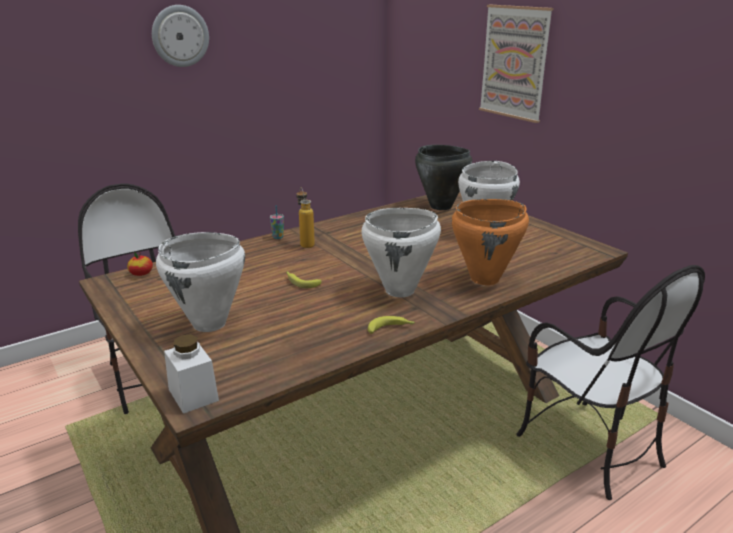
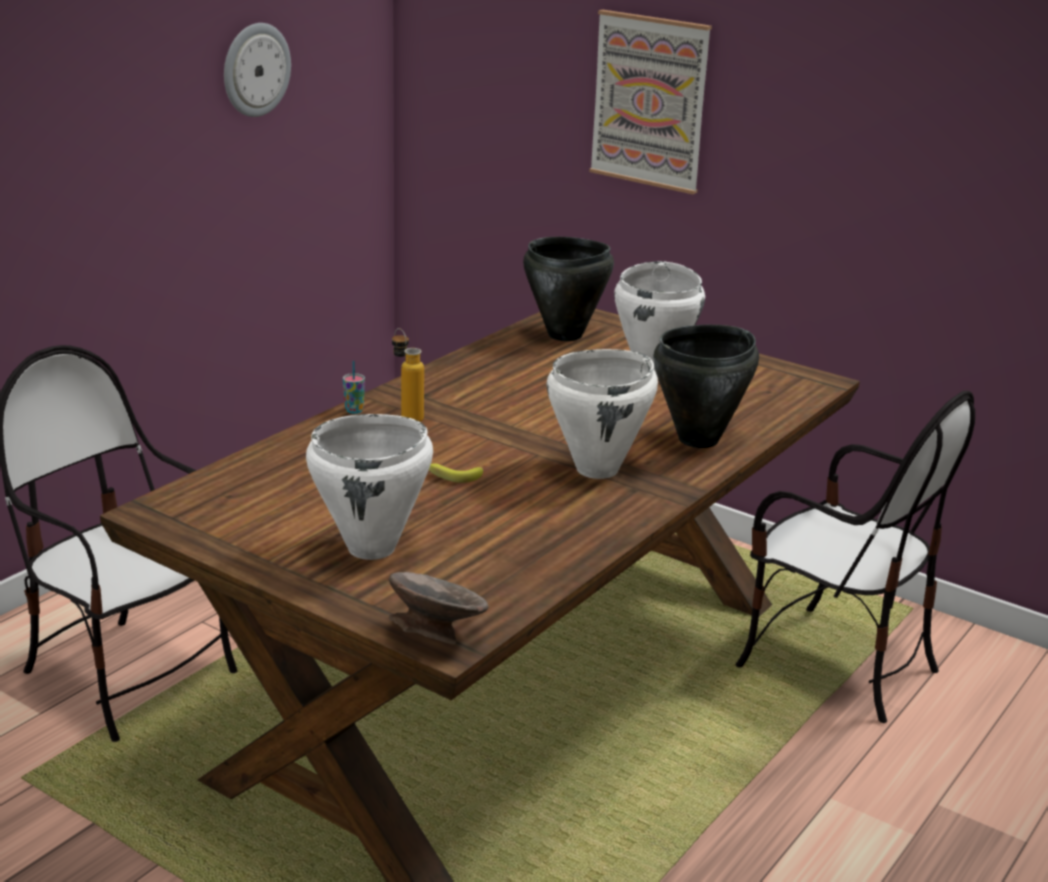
camera: 20 degrees left, 0 degrees up
(141, 273) = (192, 492): apple -> none
(180, 36) = (97, 75): wall clock -> wall clock (255, 69)
(193, 395) = (436, 635): white jar -> grey bowl
(391, 329) = (623, 520): banana -> none
(485, 279) = (699, 439): orange cooking pot -> black cooking pot

